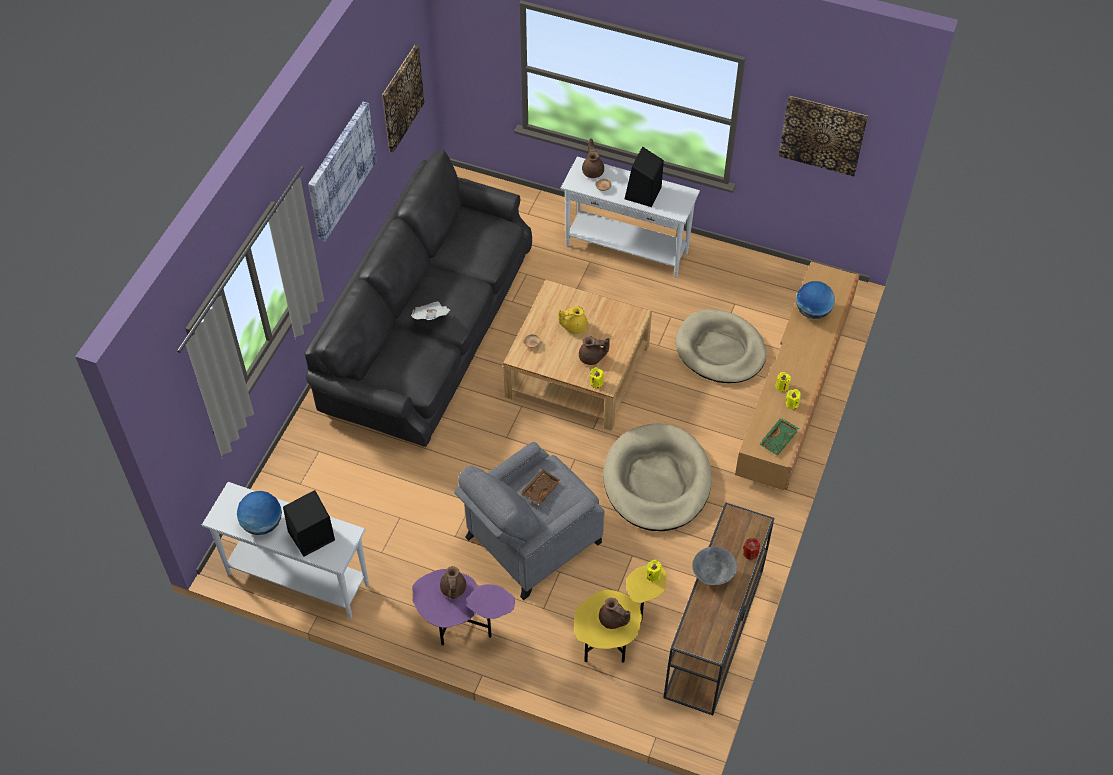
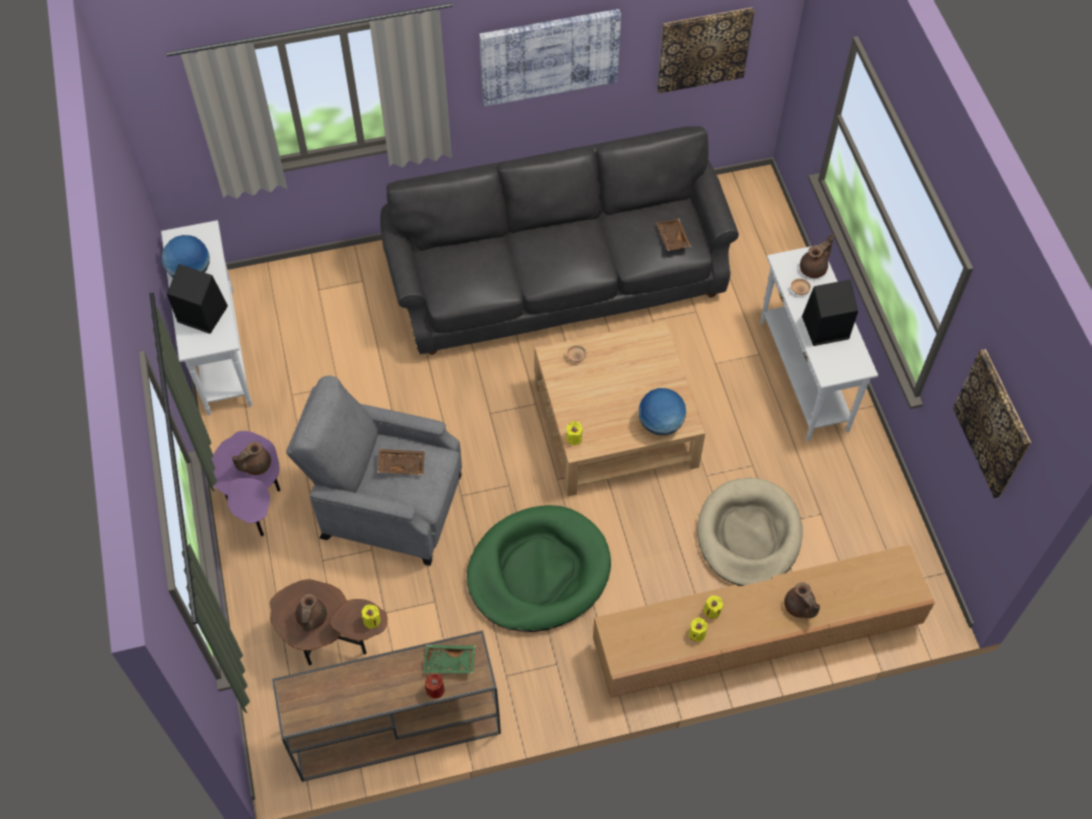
camera: 55 degrees right, 5 degrees up
(431, 317) = (530, 256): newspaper -> none
(490, 232) = (672, 238): none -> brown tray
(574, 327) = (626, 378): yellow teapot -> none
(592, 358) = (601, 416): brown teapot -> brown teapot (799, 607)
(616, 638) = (331, 642): yellow side table -> brown side table
(657, 481) = (538, 572): beige dog bed -> green dog bed
(713, 575) = (383, 669): grey bowl -> none
(779, 440) = (639, 647): green tray -> green tray (449, 663)
(812, 312) = (839, 585): globe -> globe (660, 424)

